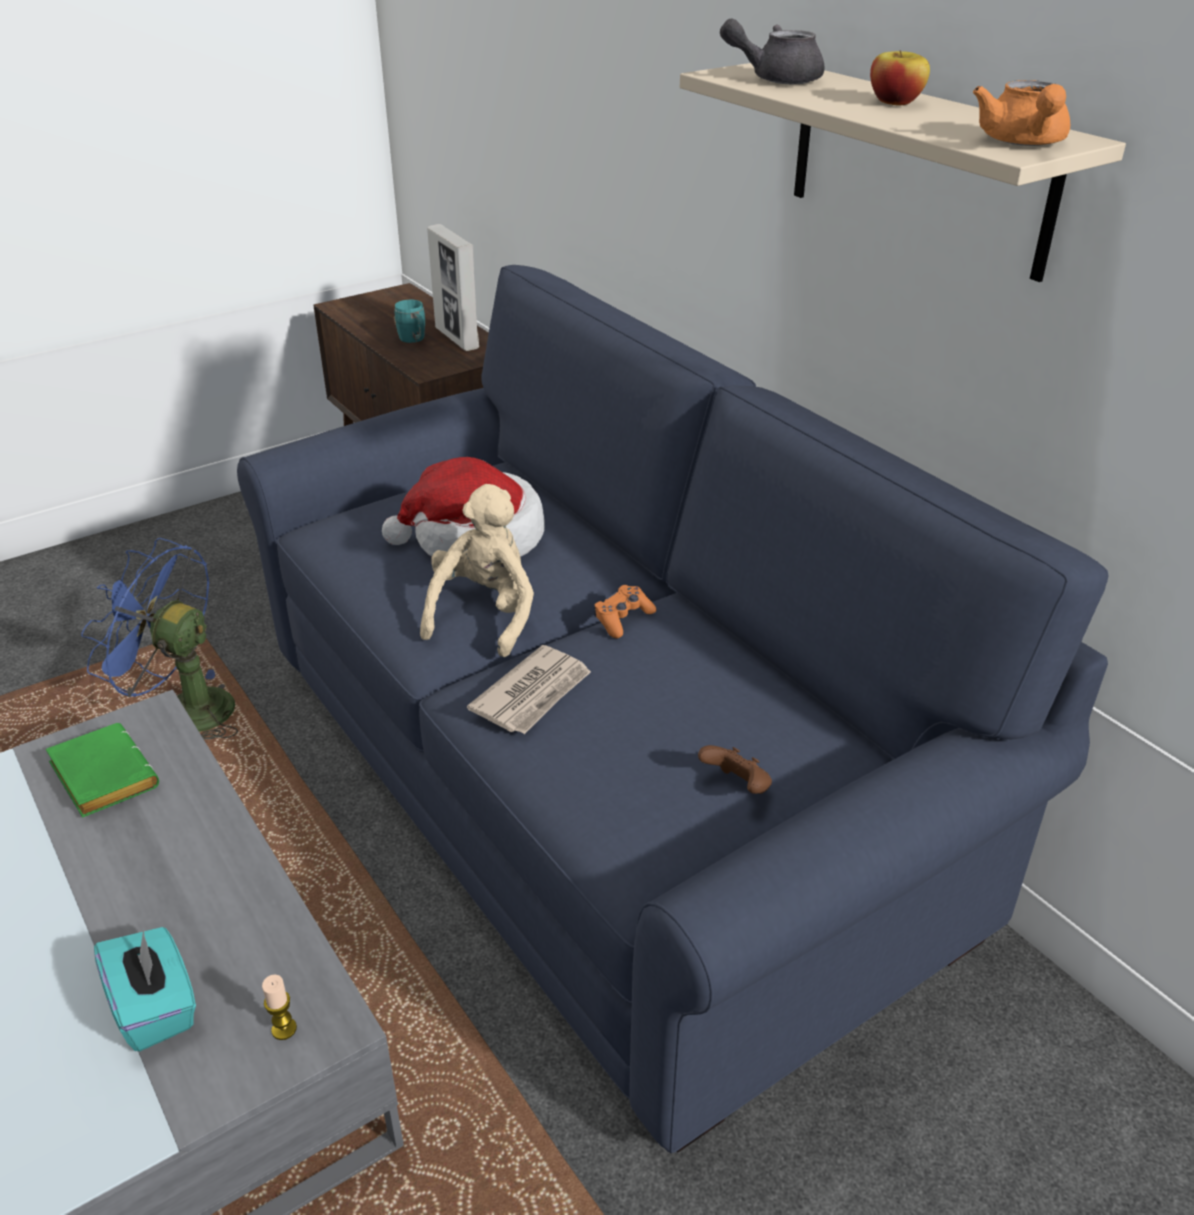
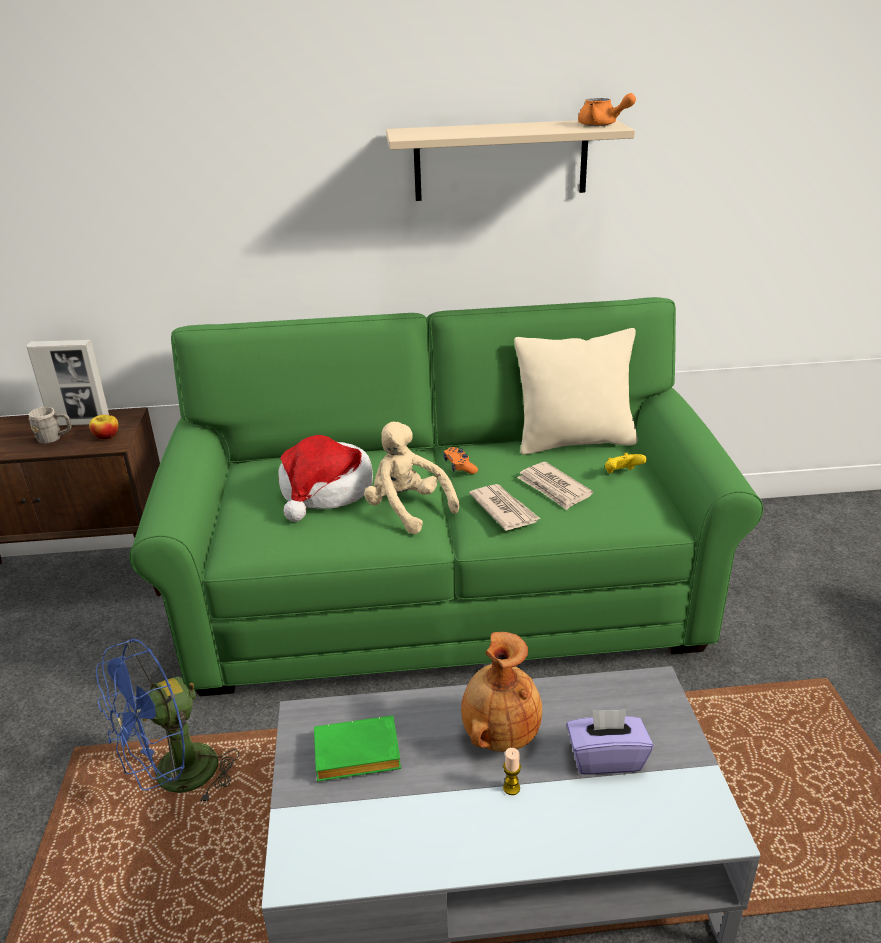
camera: 60 degrees left, 5 degrees down
(155, 1007) = (606, 758): turquoise tissue box -> purple tissue box
(171, 885) = (499, 734): none -> brown vase
(284, 1029) = (650, 704): candle -> candle (511, 788)
(414, 340) = (54, 438): turquoise mug -> grey mug
(597, 790) = (445, 597): blue sofa -> green sofa
(629, 725) = (554, 488): none -> newspaper
(737, 787) = (622, 474): brown game controller -> yellow game controller
(775, 79) = (434, 132): grey teapot -> none
(801, 706) = (574, 441): none -> beige pillow
(895, 102) = (509, 127): apple -> apple (106, 436)

